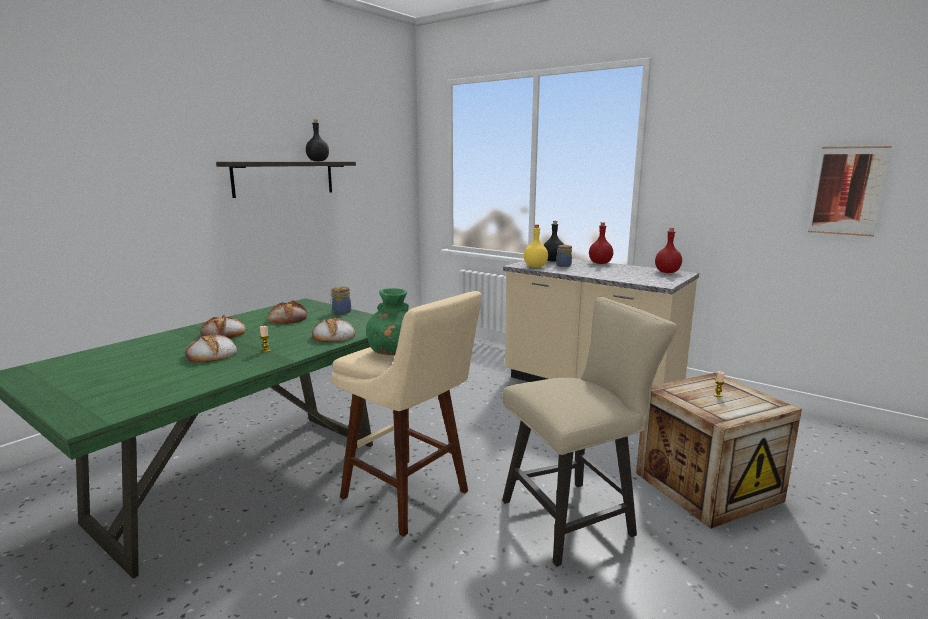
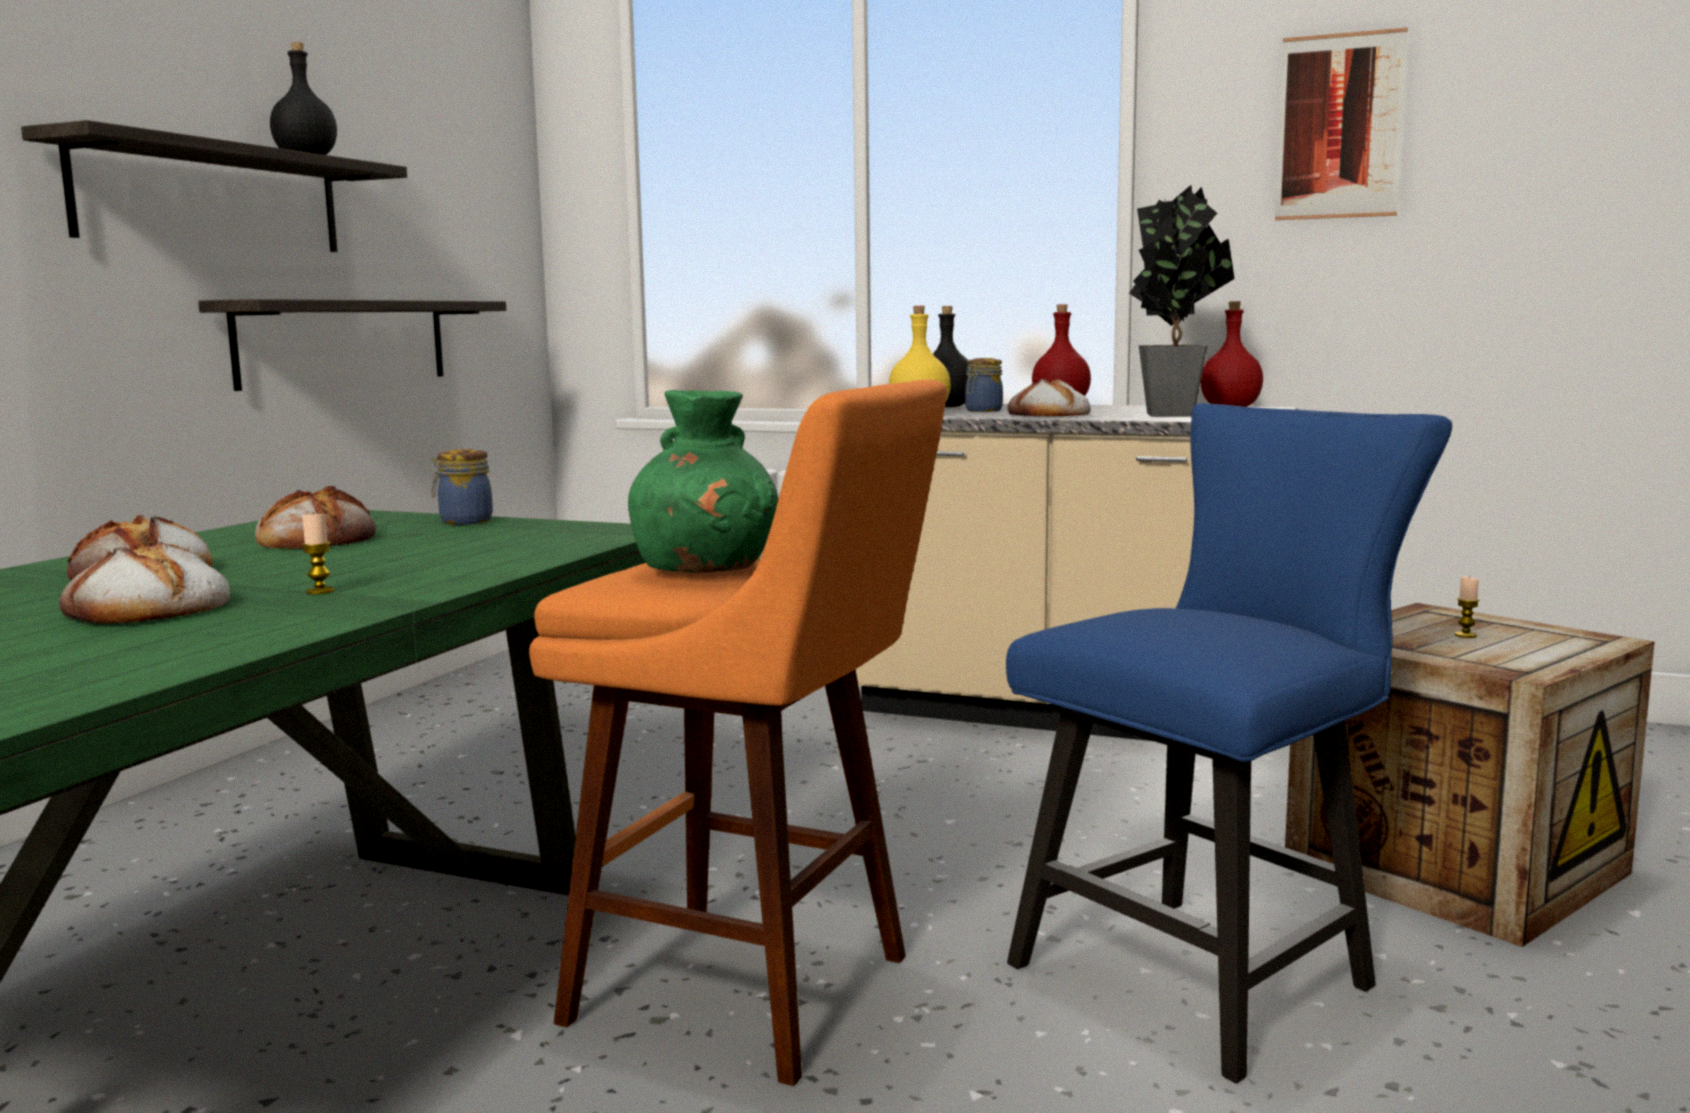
camera: 15 degrees left, 5 degrees down
(333, 336) = (495, 557): bread -> bread (1048, 414)
(334, 225) = (344, 342): none -> shelf
(410, 497) = (759, 994): beige stool -> orange stool
(576, 517) = (1209, 970): beige chair -> blue chair
(636, 276) = (1174, 414): none -> potted plant
(847, 191) = (1595, 200): picture -> picture (1339, 127)

